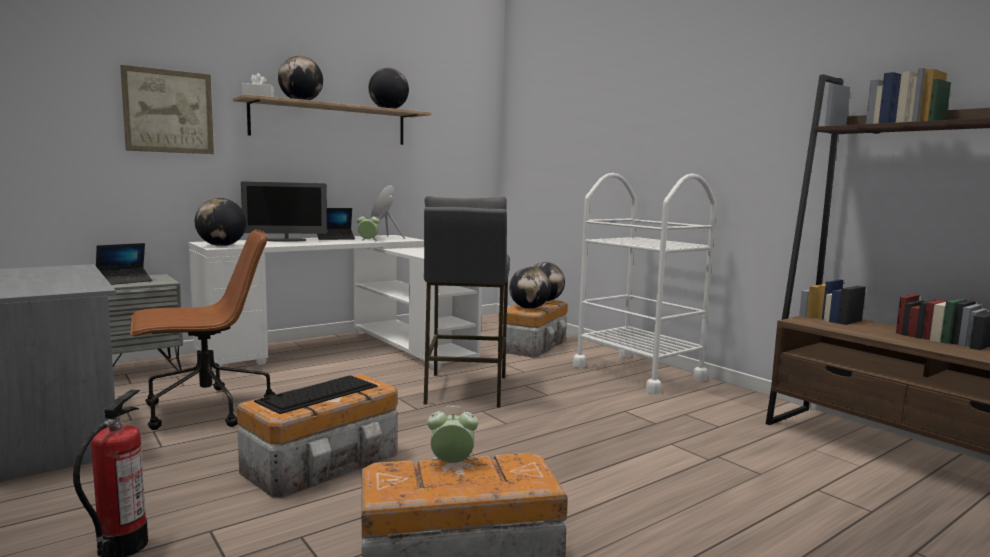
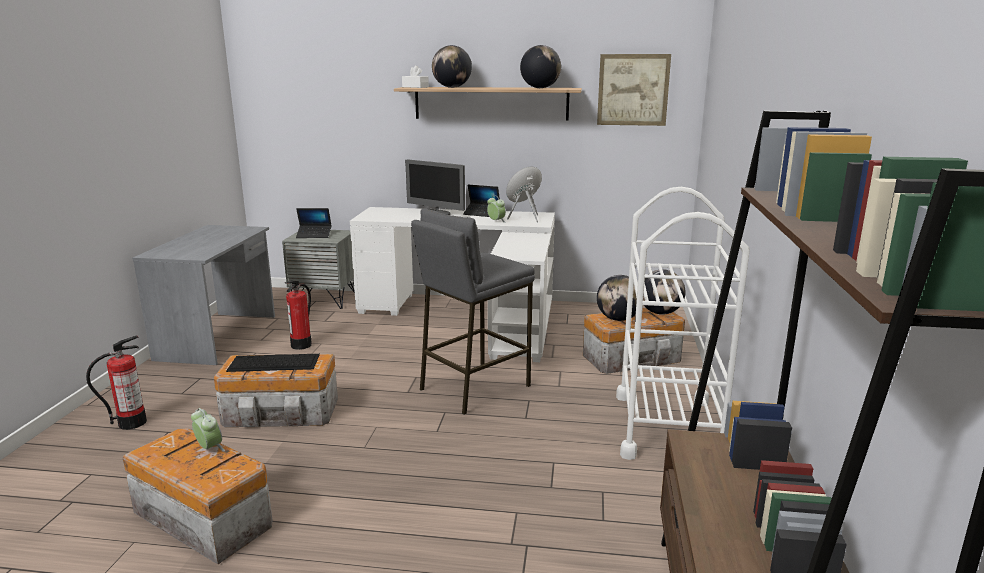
camera: 45 degrees right, 10 degrees up
(168, 111) = (356, 102): picture -> picture (633, 90)
(205, 410) = (301, 345): brown office chair -> fire extinguisher
(221, 246) = (371, 216): globe -> none

